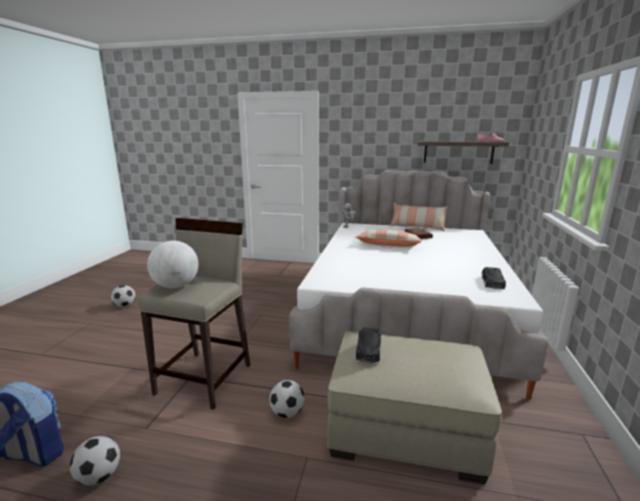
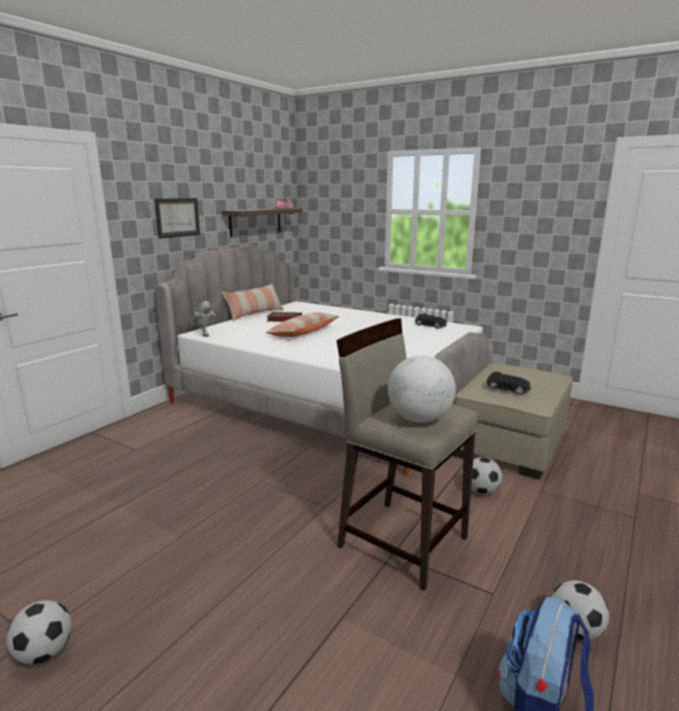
camera: 70 degrees left, 0 degrees up
(372, 144) = (177, 217): none -> picture

